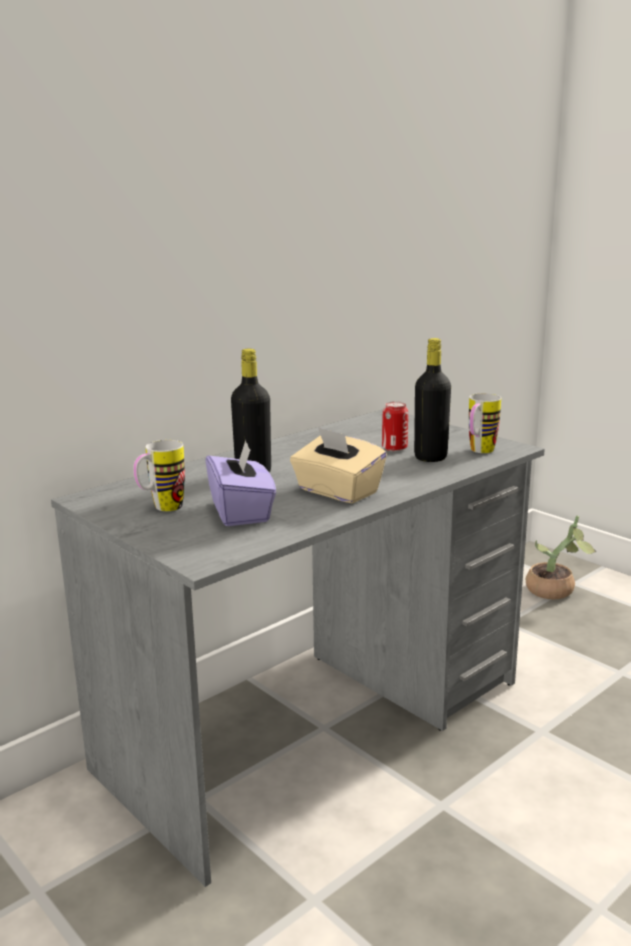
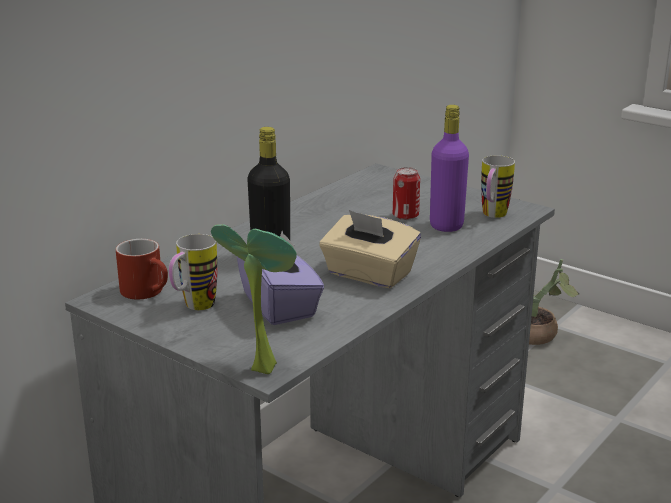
camera: 10 degrees left, 5 degrees up
(127, 495) = (148, 292): none -> red mug
(199, 557) = (261, 365): none -> potted plant
(430, 457) = (446, 226): black bottle -> purple bottle

